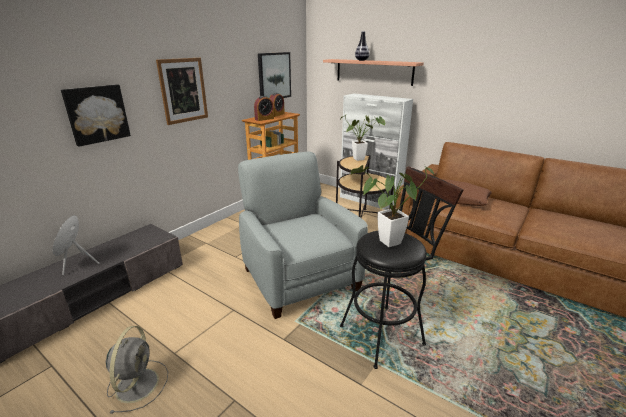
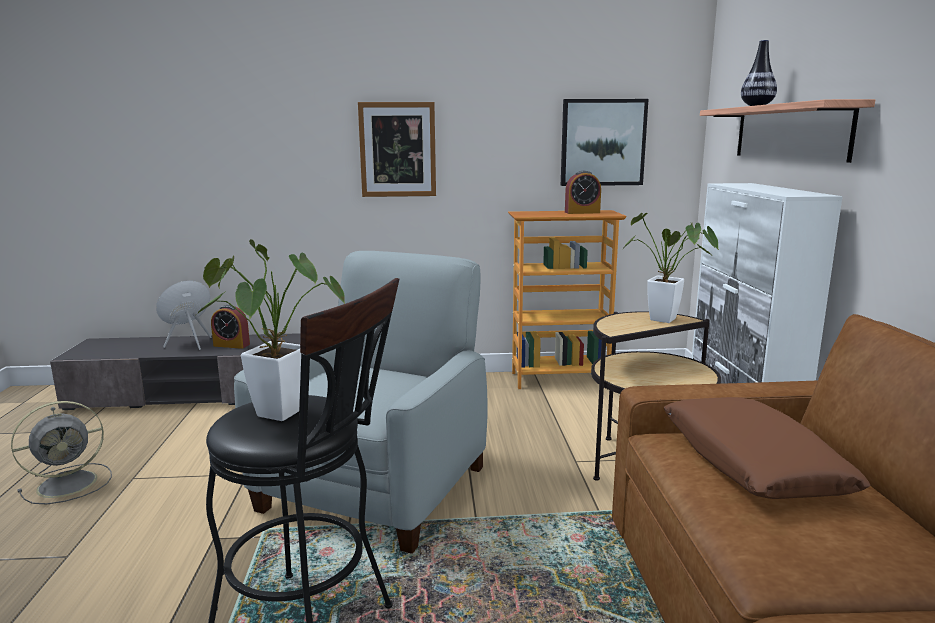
camera: 50 degrees right, 10 degrees down
(97, 114) = (264, 167): picture -> none
(264, 119) = (540, 214): alarm clock -> alarm clock (231, 345)

